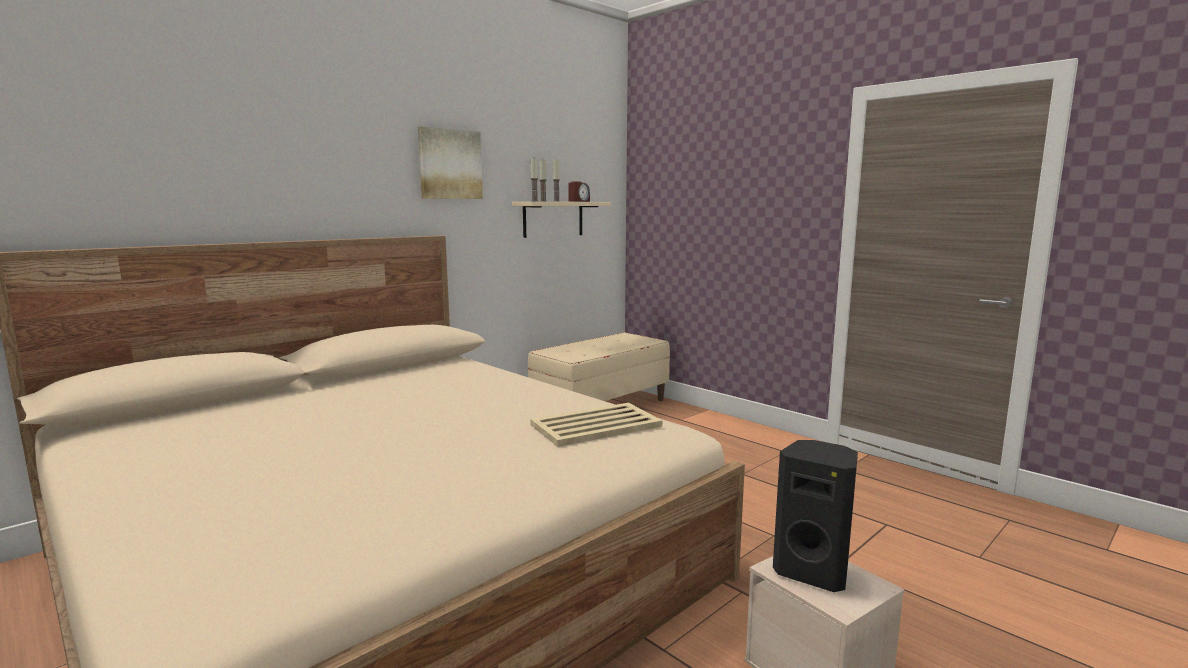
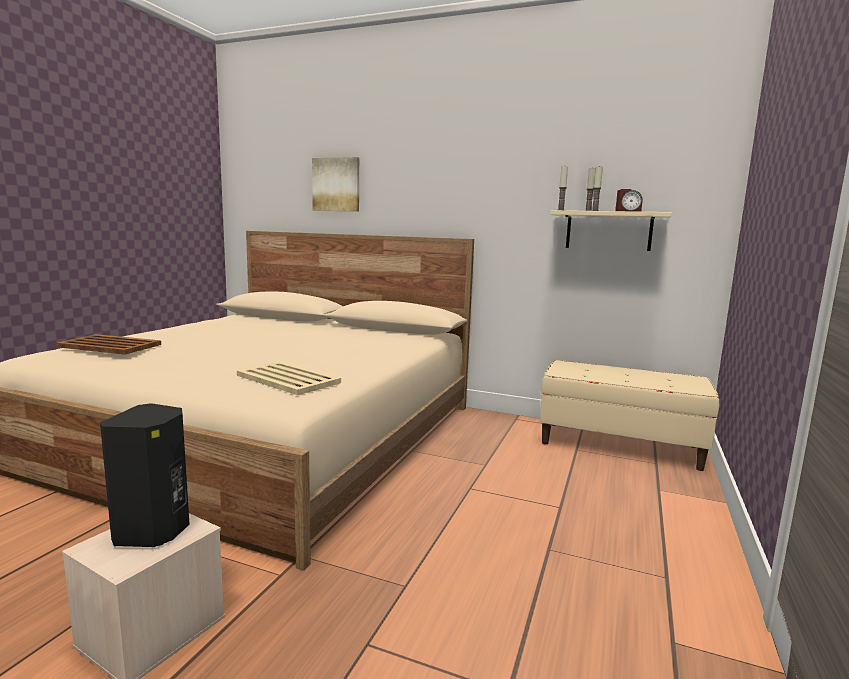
camera: 65 degrees right, 0 degrees up
(276, 520) = (109, 345): none -> brown tray
(449, 164) = (492, 178): picture -> picture (336, 184)

